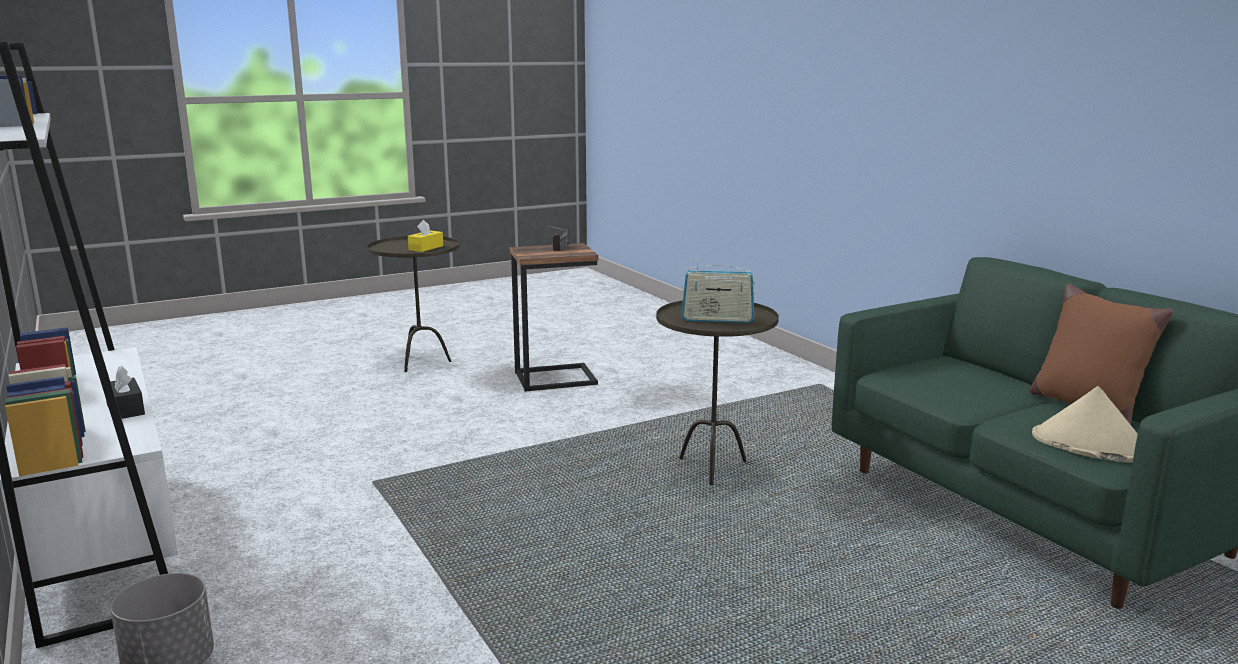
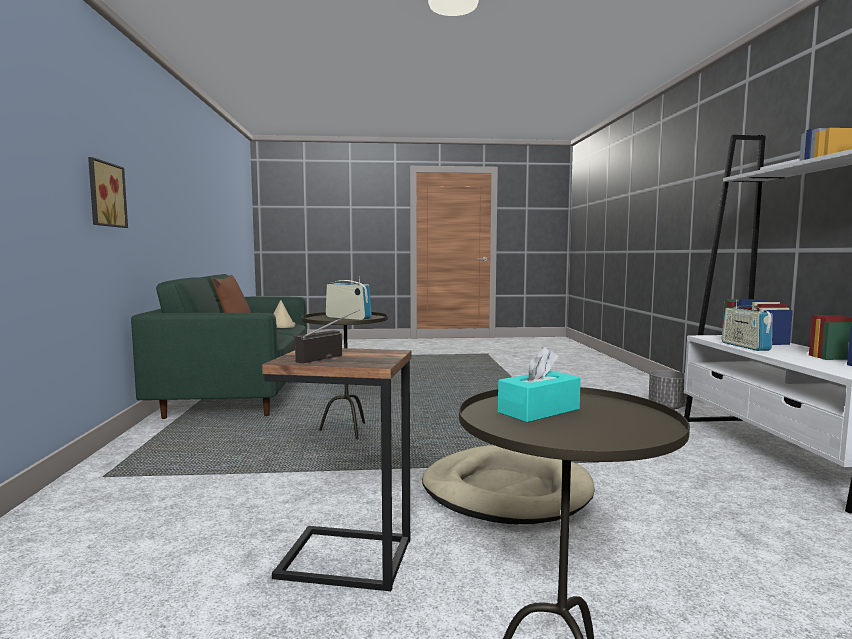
camera: 155 degrees left, 10 degrees down
(125, 409) = (745, 346): black tissue box -> radio
(426, 248) = (539, 411): yellow tissue box -> turquoise tissue box
(471, 432) = (506, 491): none -> beige dog bed
(966, 130) = (104, 194): none -> picture

